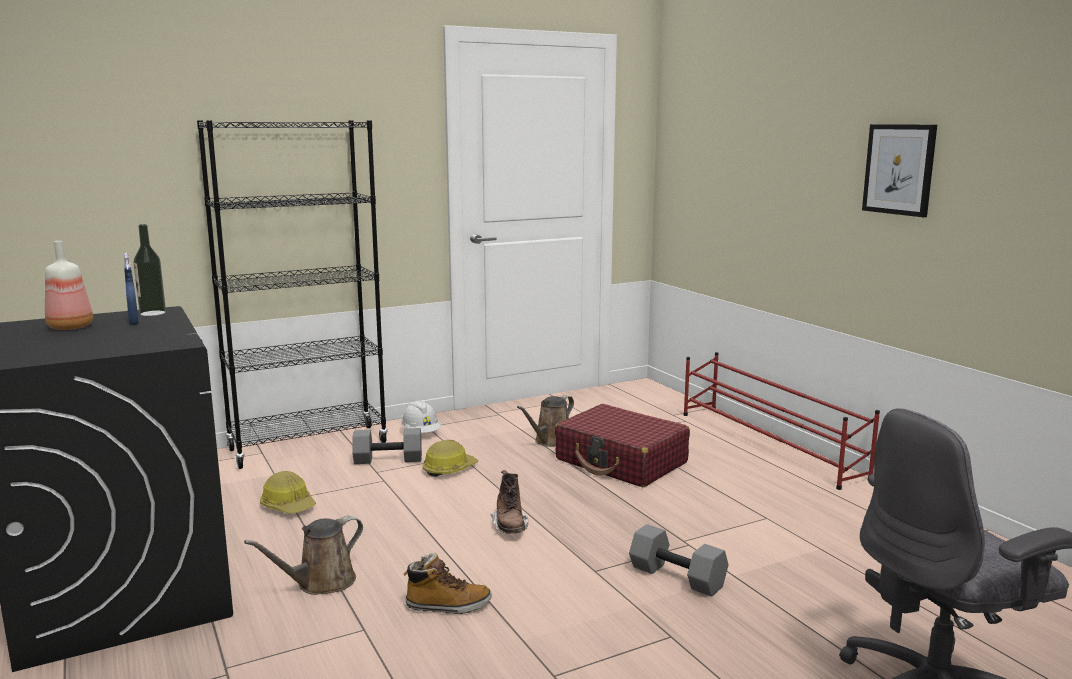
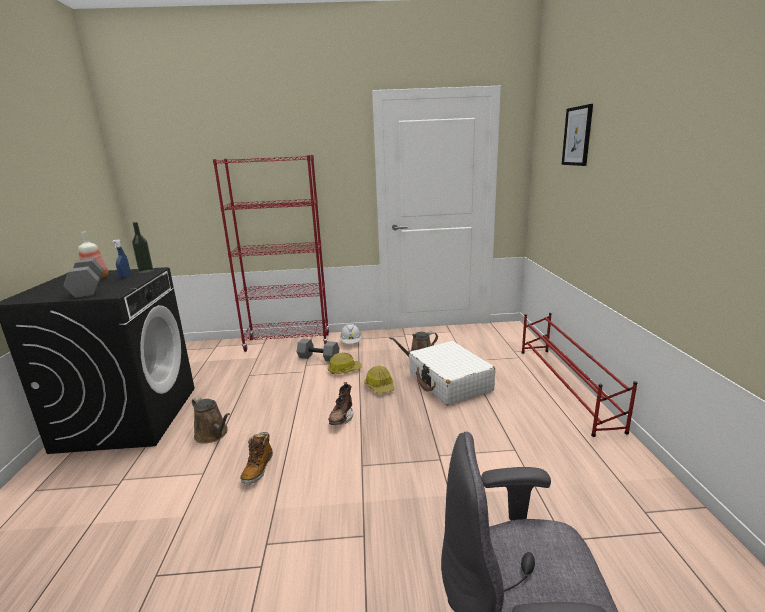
camera: 25 degrees right, 5 degrees up
(288, 505) = (245, 379): hard hat -> hard hat (380, 386)
(308, 446) = (288, 342): black bookcase -> red bookcase
(321, 583) = (213, 434): brown watering can -> brown watering can turned 120 degrees counterclockwise
(448, 606) = (258, 469): boot -> boot turned 75 degrees clockwise
(621, 461) = (450, 382): red suitcase -> white suitcase
(678, 577) = (410, 485): grey dumbbell -> grey dumbbell (89, 289)
(899, 169) = (669, 184): picture -> picture (577, 136)

